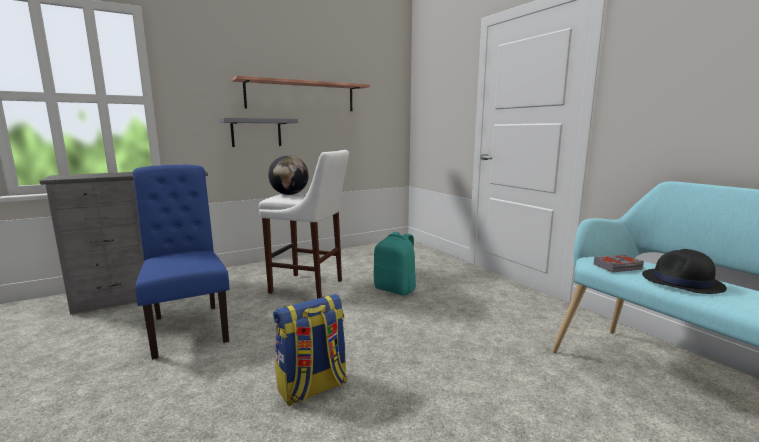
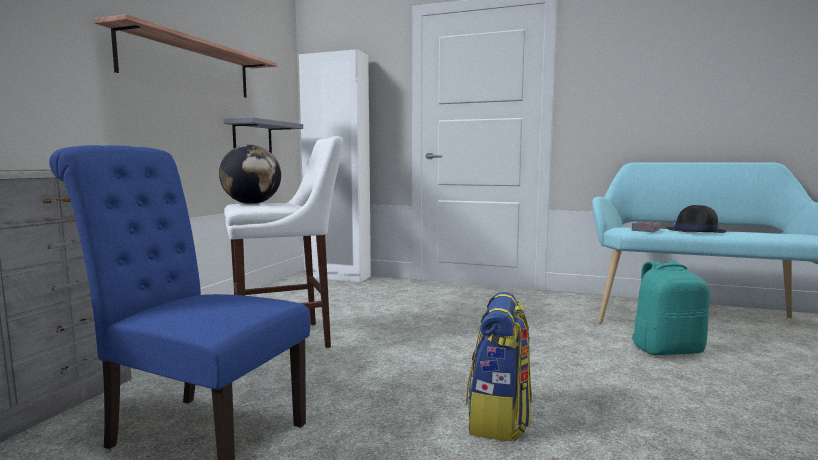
camera: 40 degrees left, 5 degrees down
(256, 132) = (132, 115): grey shelf -> grey shelf (252, 138)
(396, 289) = (393, 316): turquoise backpack -> turquoise backpack (666, 349)
(419, 248) = (338, 277): none -> white wardrobe

